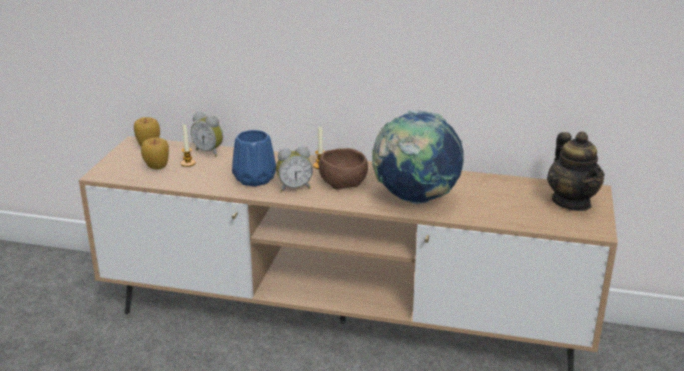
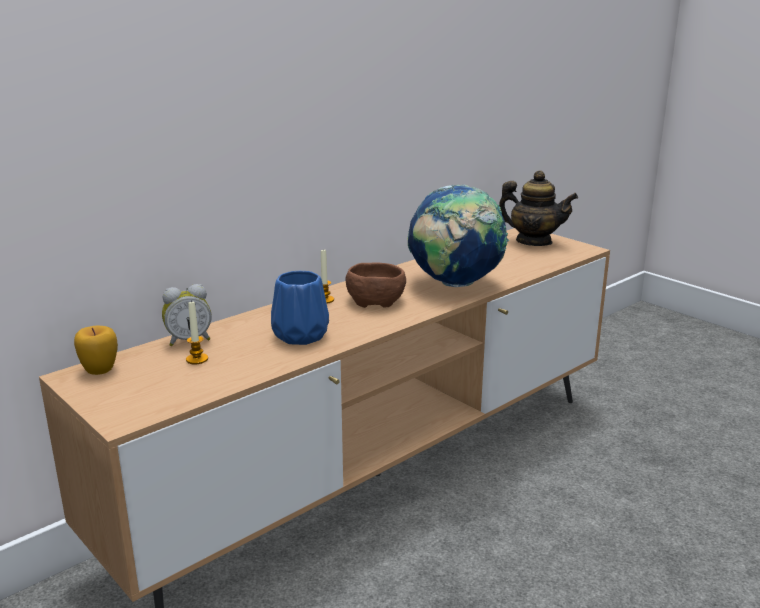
camera: 55 degrees left, 5 degrees down
(157, 167) = (173, 379): apple -> none
(294, 187) = (353, 323): alarm clock -> none

